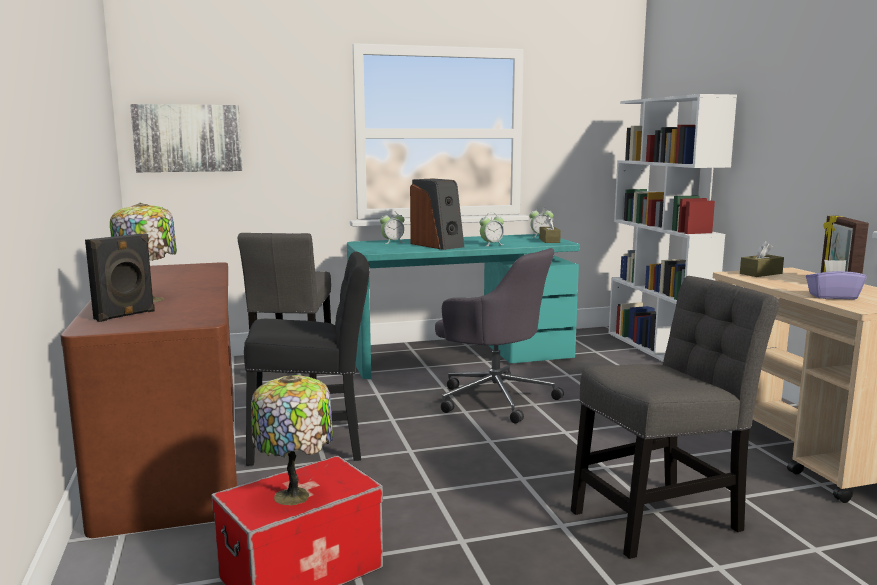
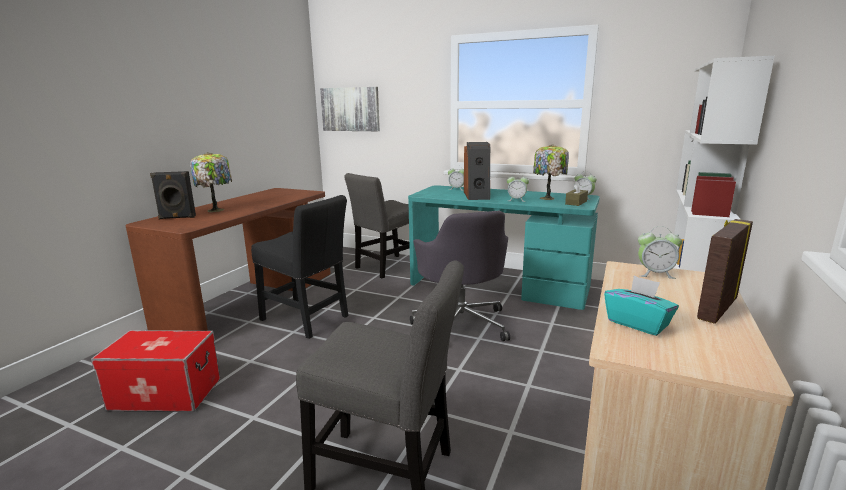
camera: 40 degrees right, 5 degrees up
(295, 497) = (144, 347): table lamp -> table lamp (548, 198)
(761, 273) = (655, 274): brown tissue box -> alarm clock
(832, 296) = (637, 323): purple tissue box -> turquoise tissue box

